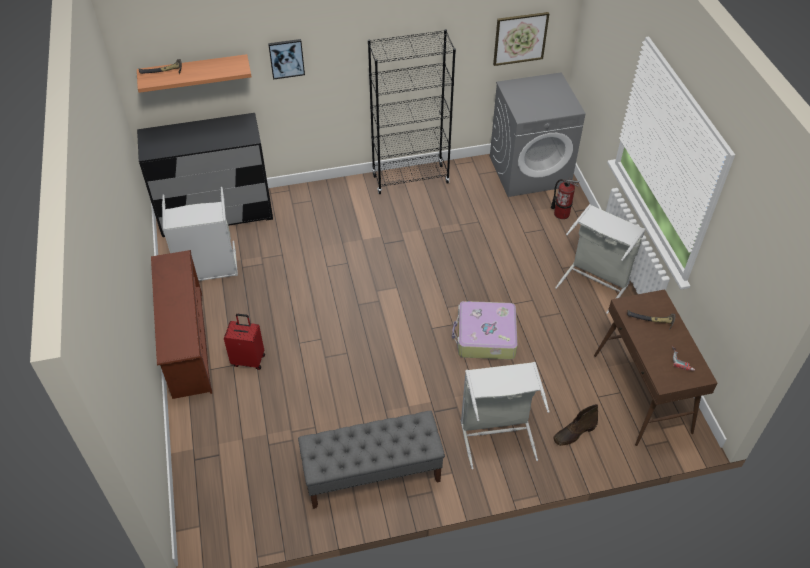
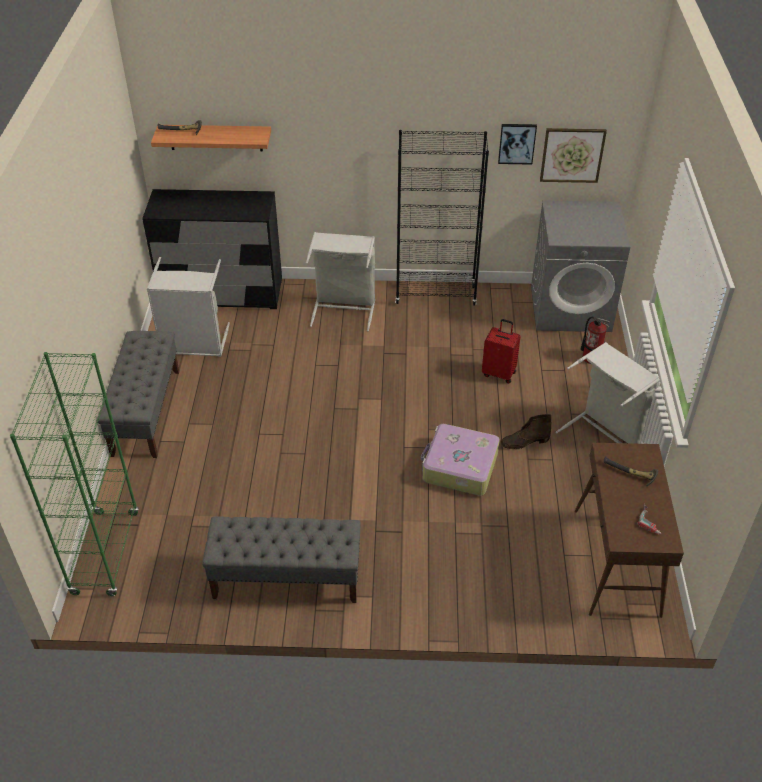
camera: 15 degrees right, 5 degrees down
(186, 343) = (146, 412): brown shoe rack -> grey bench
(198, 489) = (105, 553): none -> green bookcase
(249, 360) = (202, 440): red suitcase -> red suitcase (499, 373)
(286, 58) = (312, 137): picture -> picture (517, 143)
(497, 433) = (436, 568): grey laundry basket -> grey laundry basket (344, 309)
(574, 433) = (523, 586): brown boot -> brown boot (524, 442)

